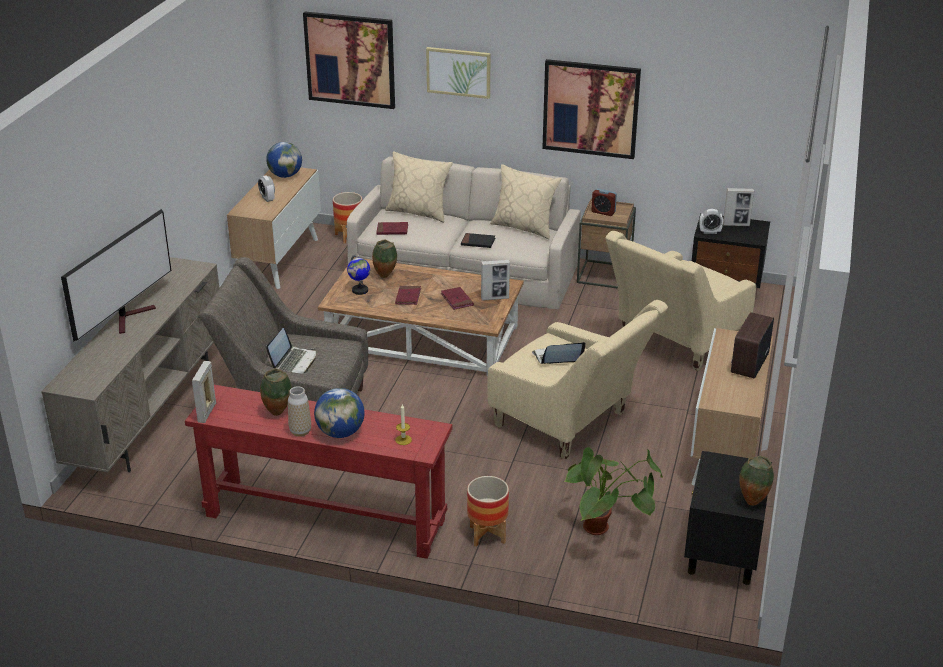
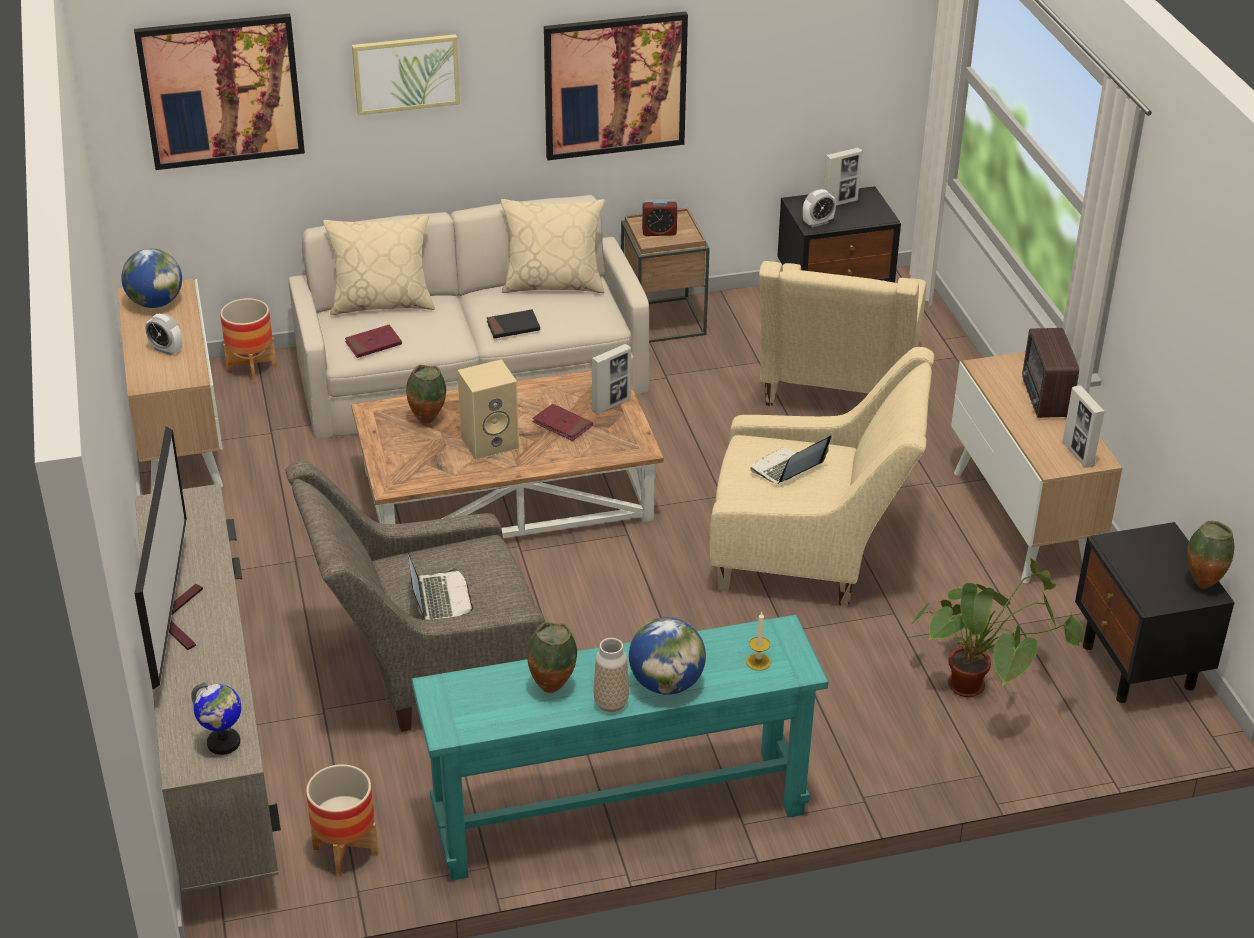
camera: 30 degrees left, 5 degrees up
(207, 413) = (450, 726): picture frame -> picture frame (1078, 454)
(325, 517) = (619, 813): red console table -> turquoise console table
(360, 290) = (412, 454): globe -> globe (223, 743)
(408, 297) = (490, 442): red book -> beige speaker
(487, 535) = (847, 750): planter -> planter (345, 851)

